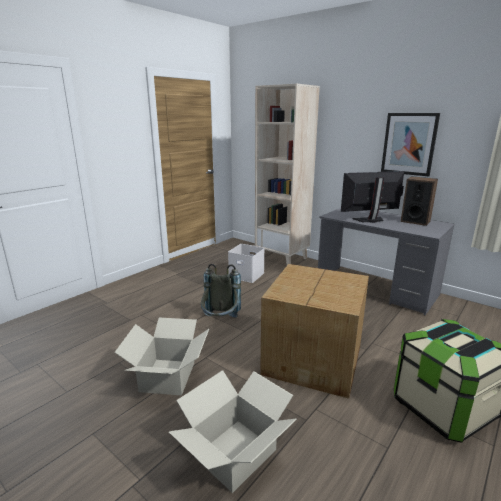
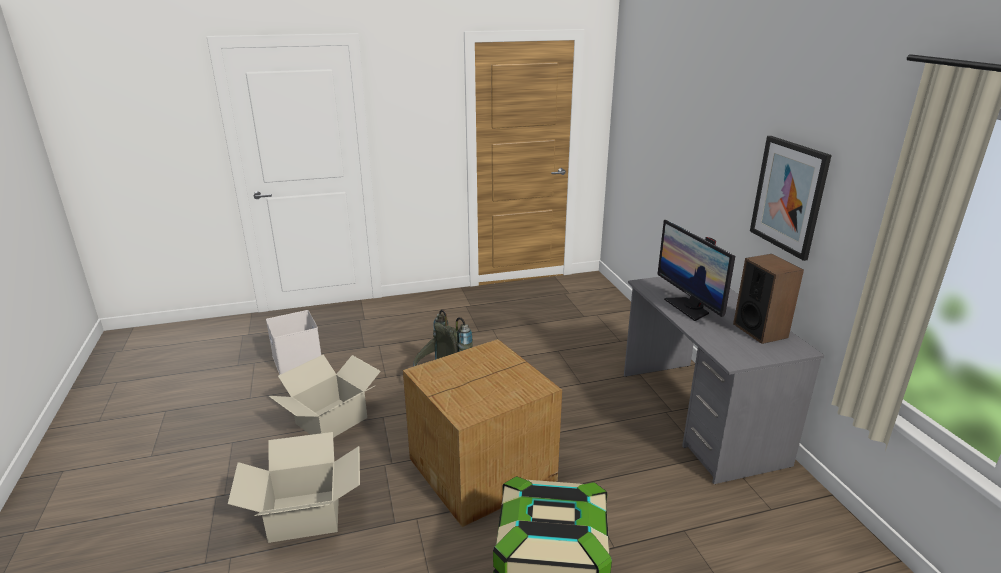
camera: 35 degrees right, 5 degrees up
(247, 275) = (546, 334): white storage box -> white storage box (298, 360)
(282, 258) = (624, 324): beige bookcase -> none
(370, 220) = (689, 307): monitor -> monitor turned 135 degrees counterclockwise

